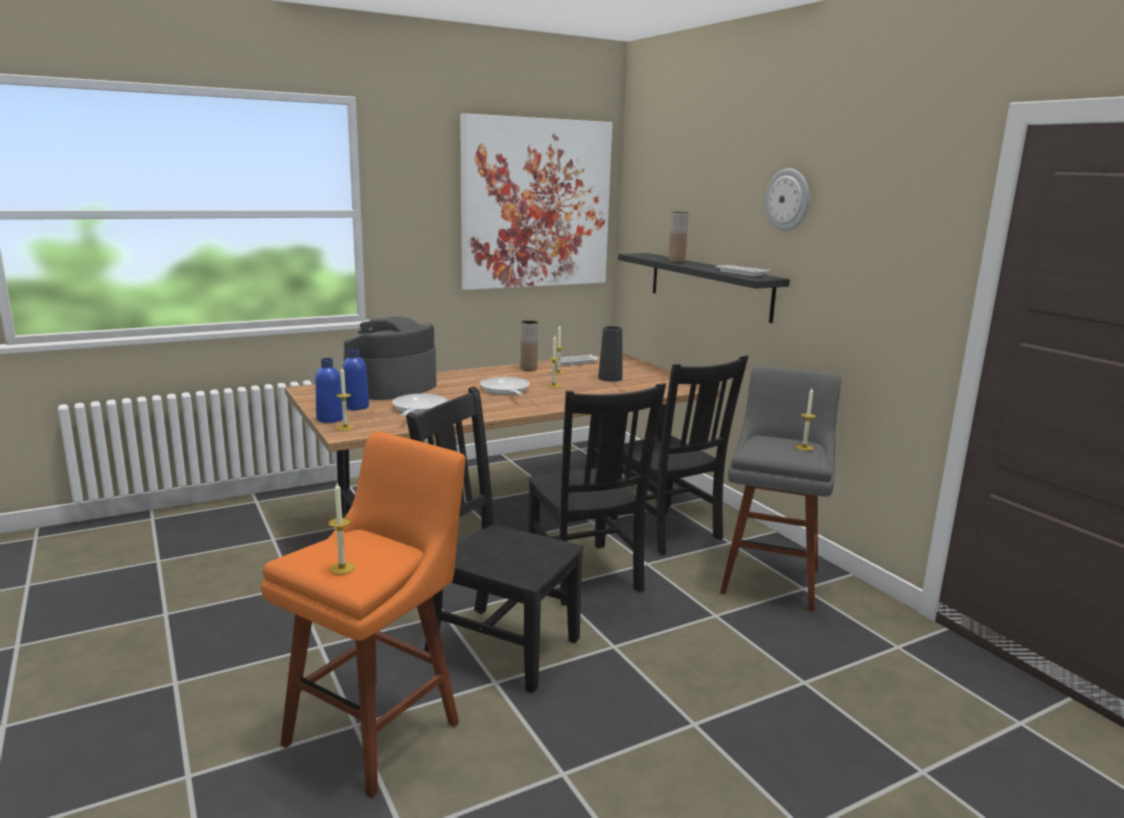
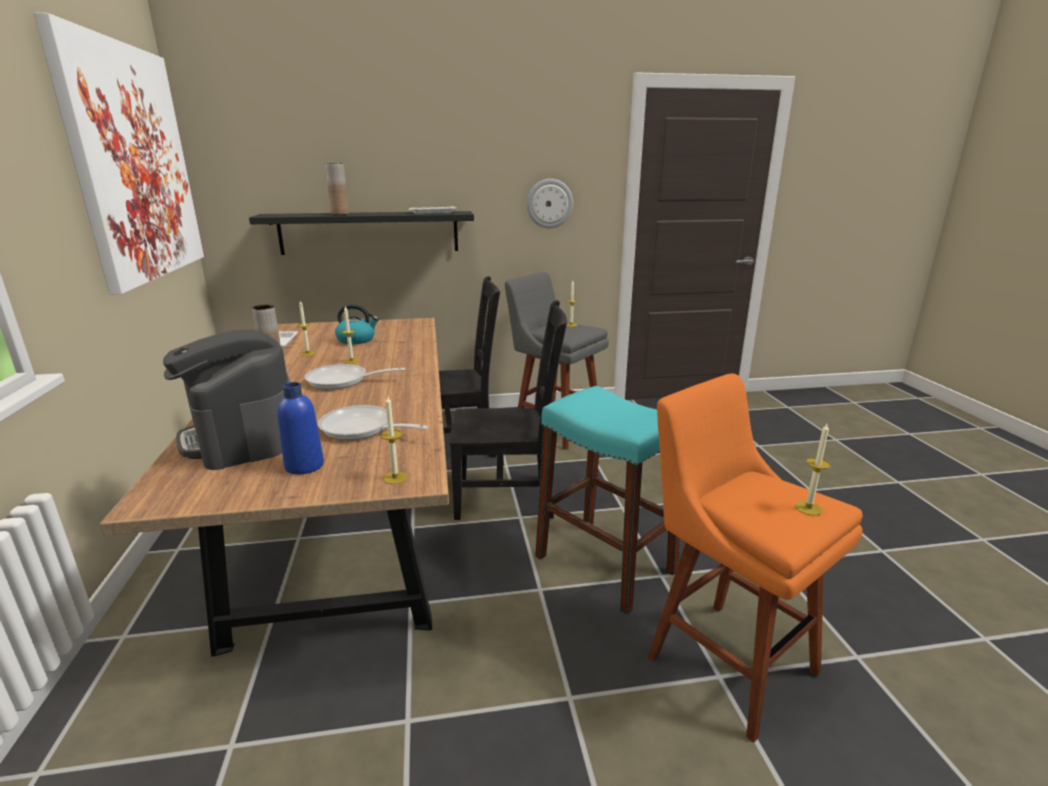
camera: 70 degrees left, 5 degrees up
(330, 419) = (343, 487): blue bottle -> none
(498, 645) = (604, 564): black chair -> turquoise stool
(610, 378) = (357, 340): black vase -> kettle
(788, 199) = (456, 144): wall clock -> wall clock (549, 203)

